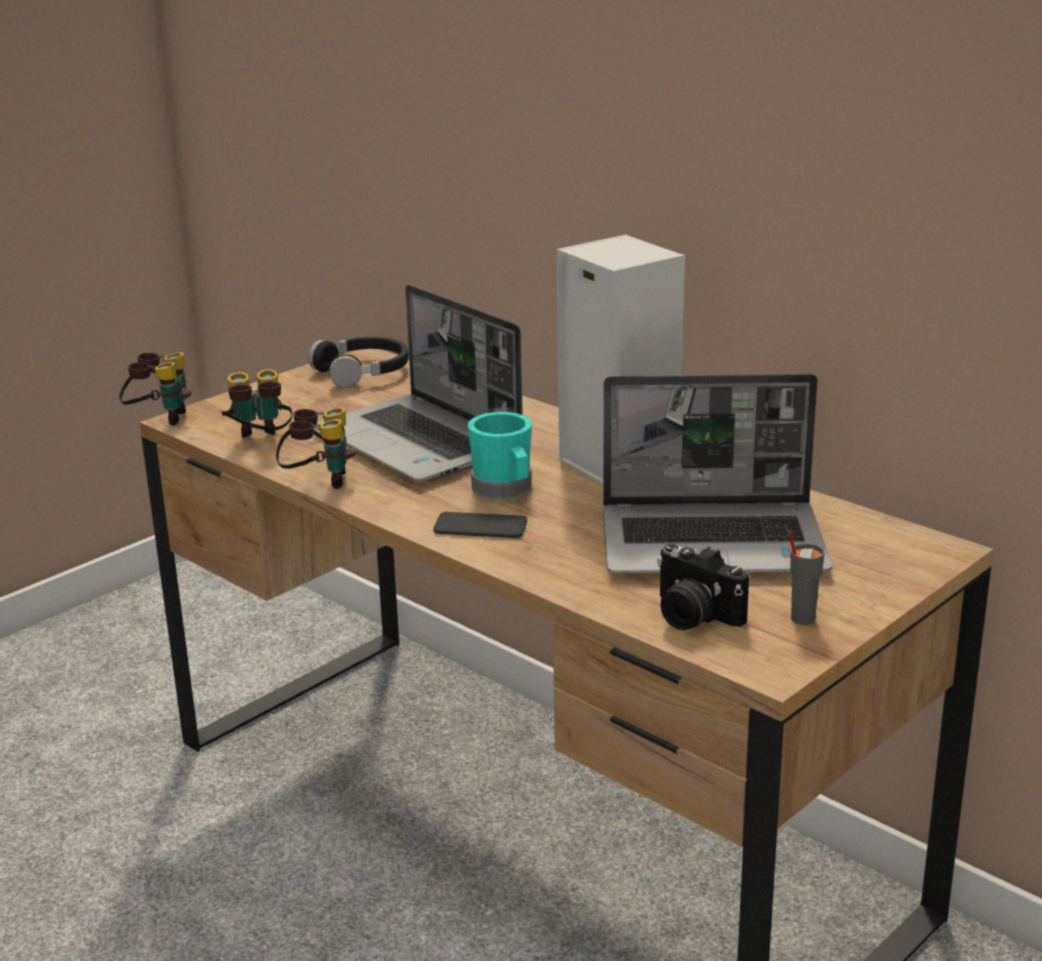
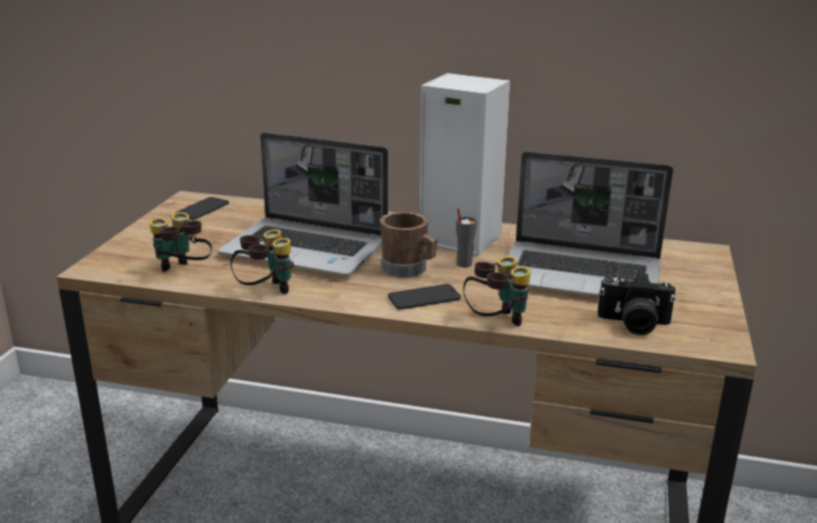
camera: 30 degrees left, 0 degrees up
(159, 418) = (73, 270): binoculars -> binoculars (495, 322)
(363, 371) = (202, 209): black headphones -> phone
(505, 490) = (408, 270): turquoise mug -> brown mug
(715, 542) = (583, 275): laptop -> laptop turned 45 degrees clockwise
(802, 618) = (694, 310): grey cup -> grey cup (464, 264)

